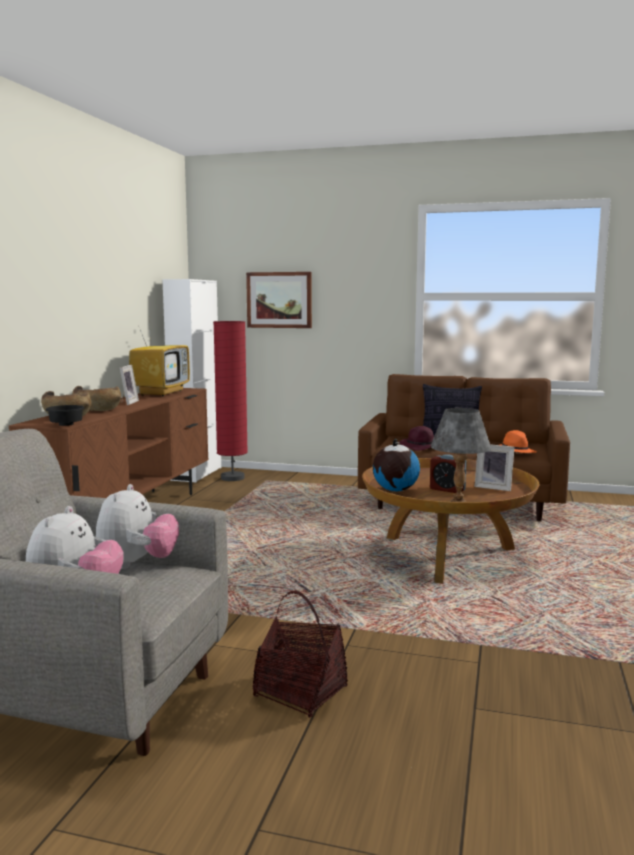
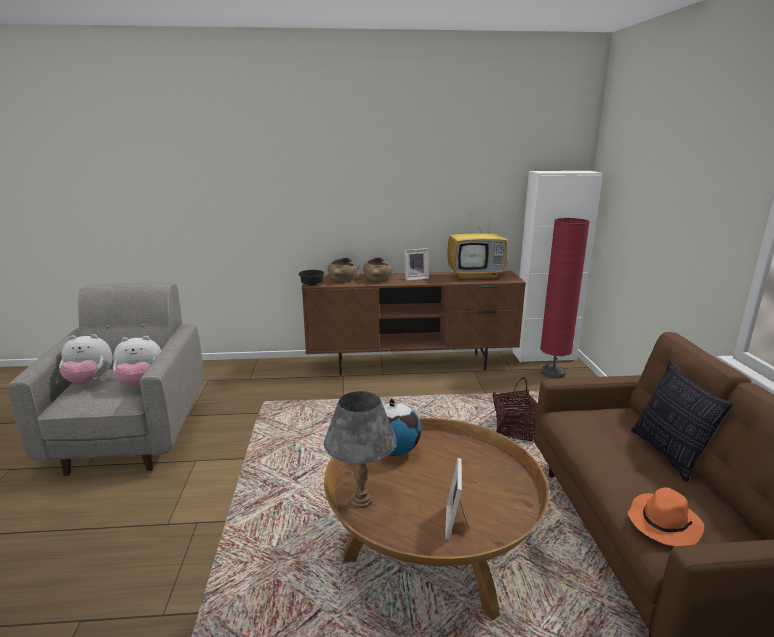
camera: 70 degrees right, 10 degrees up
(279, 300) = (641, 203): picture -> none
(300, 692) = (123, 515): basket -> basket (514, 430)
(421, 447) = (594, 436): purple hat -> none
(447, 490) = (419, 485): alarm clock -> none

